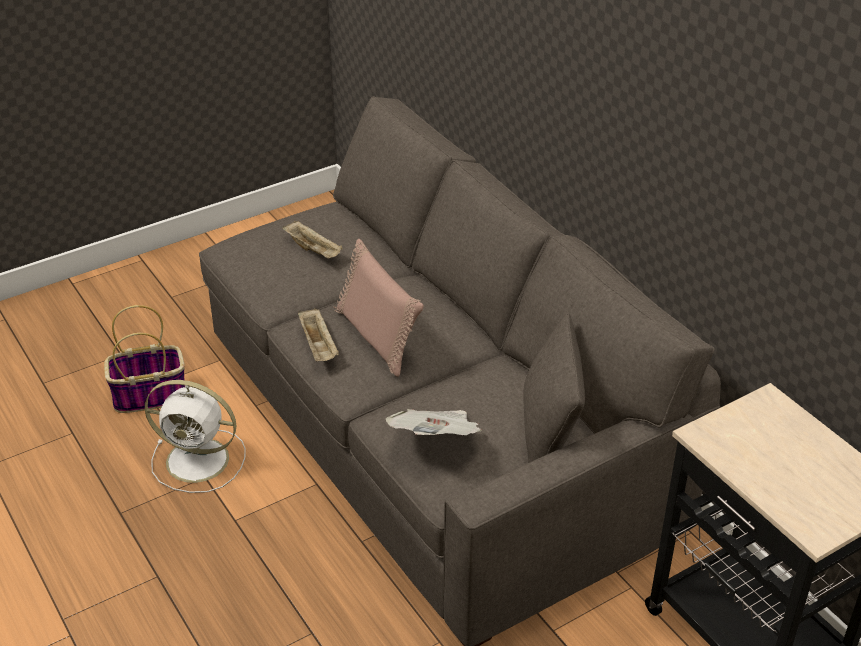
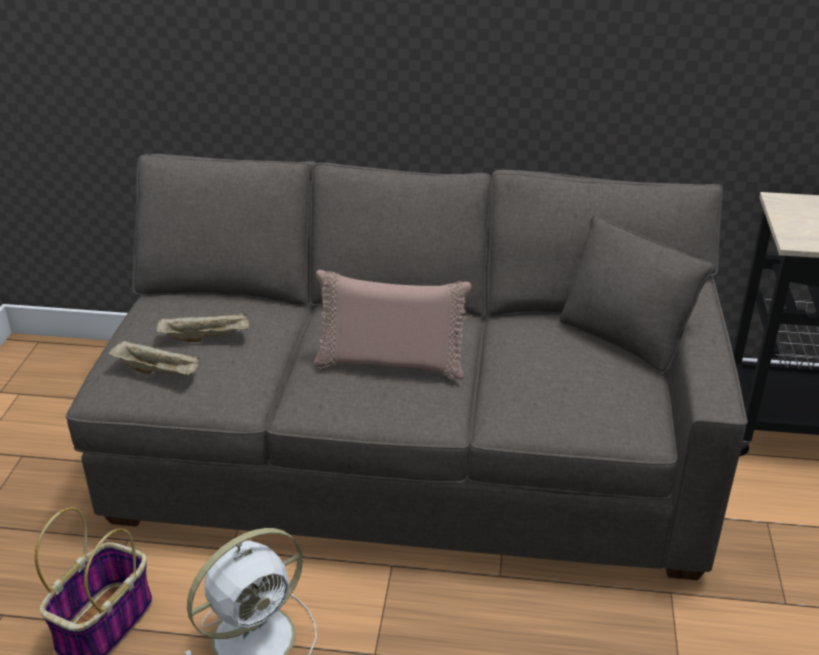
camera: 50 degrees left, 5 degrees down
(319, 346) = (353, 404): beige tray -> beige tray (158, 371)
(436, 440) = (575, 399): newspaper -> none

